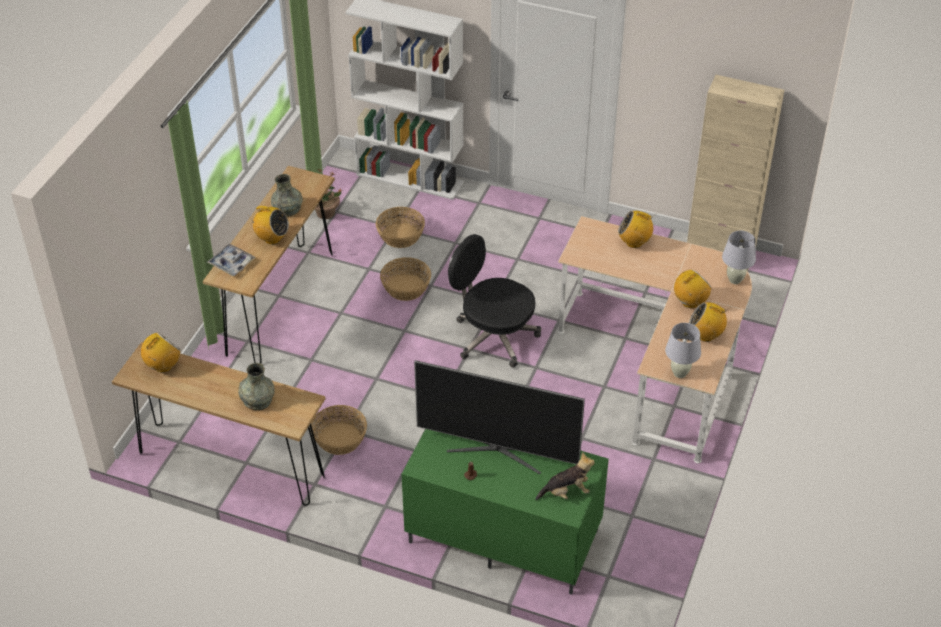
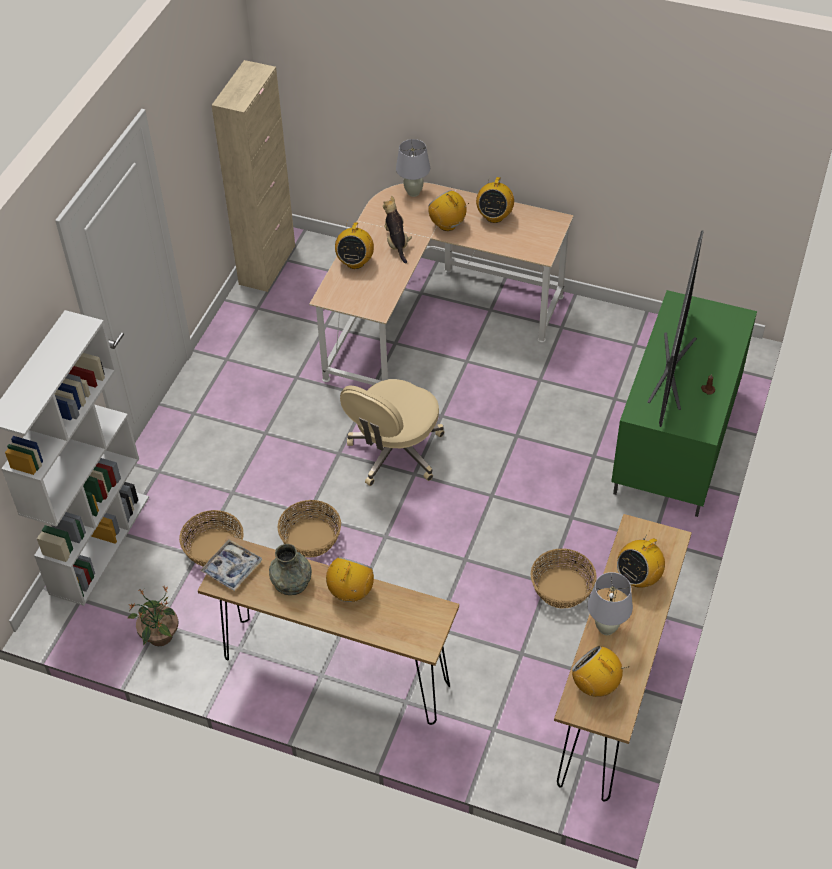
camera: 90 degrees left, 5 degrees up
(232, 263) = (400, 633): tray -> tray (232, 568)
(257, 399) = (638, 577): grey vase -> radio
(493, 336) = (394, 452): black office chair -> beige office chair
(566, 492) = (715, 319): plush toy -> plush toy (396, 243)
(680, 373) = (549, 236): white table lamp -> white table lamp (606, 628)

